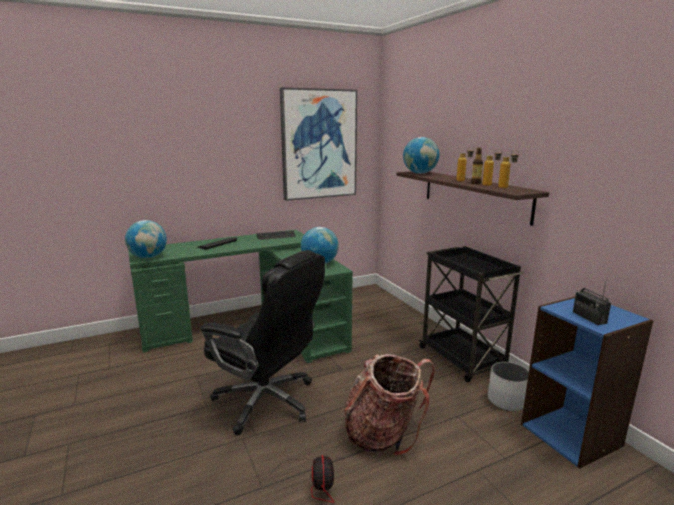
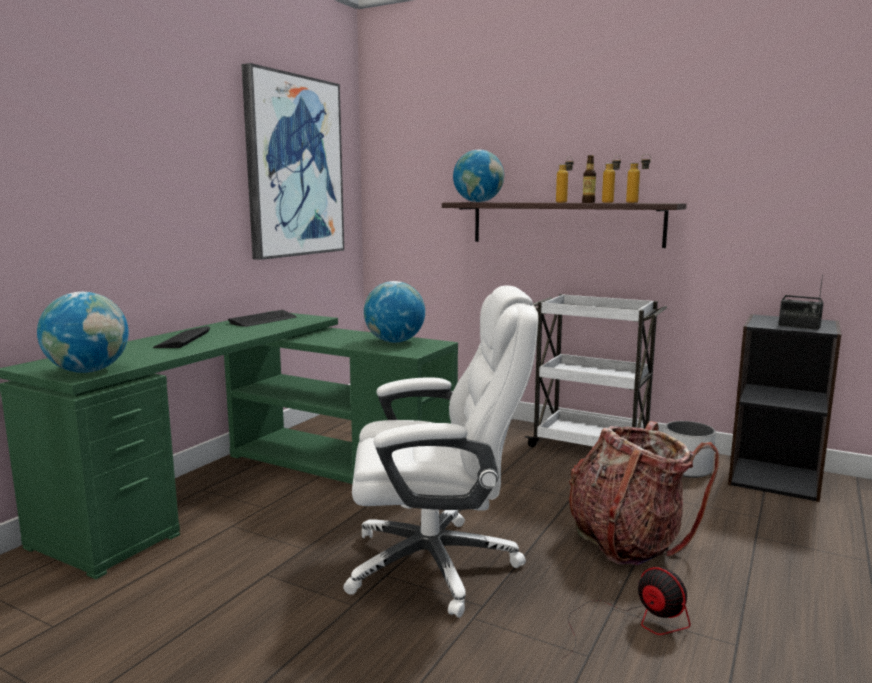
camera: 35 degrees left, 5 degrees down
(267, 401) = (436, 564): black office chair -> white office chair
(462, 359) = (591, 446): black cart -> white cart
(571, 434) = (774, 478): blue bookcase -> black bookcase

